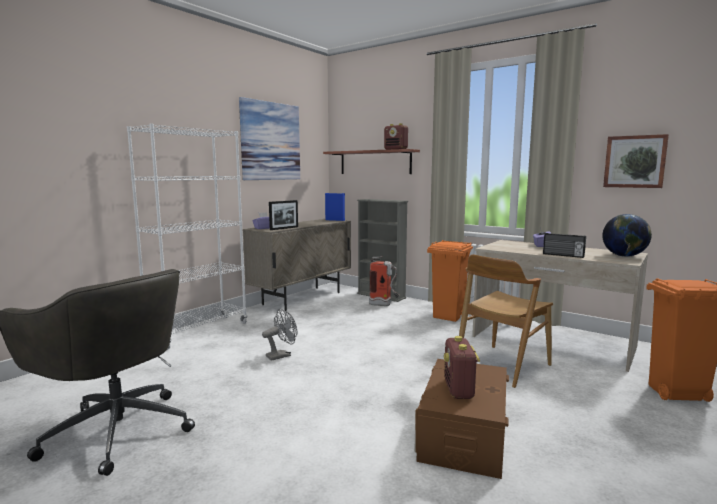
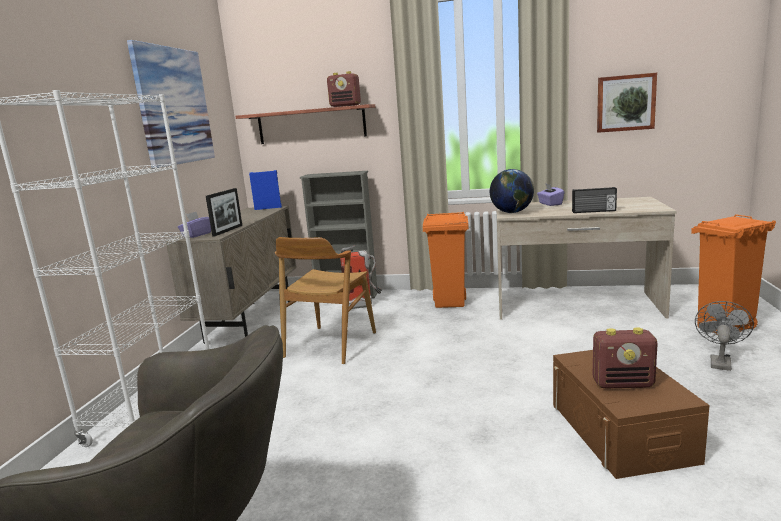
camera: 25 degrees left, 5 degrees up
(282, 355) = (317, 405): grey fan -> grey fan (719, 361)
(459, 389) = (623, 383): radio -> radio turned 60 degrees counterclockwise
(502, 365) = (564, 343): brown chair -> brown chair (330, 344)
(624, 256) = (642, 203): globe -> globe (512, 212)

